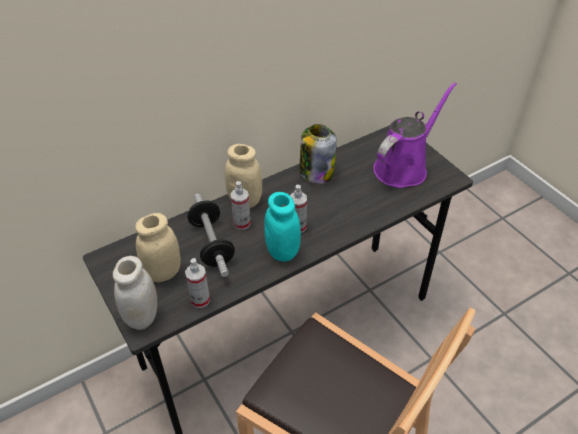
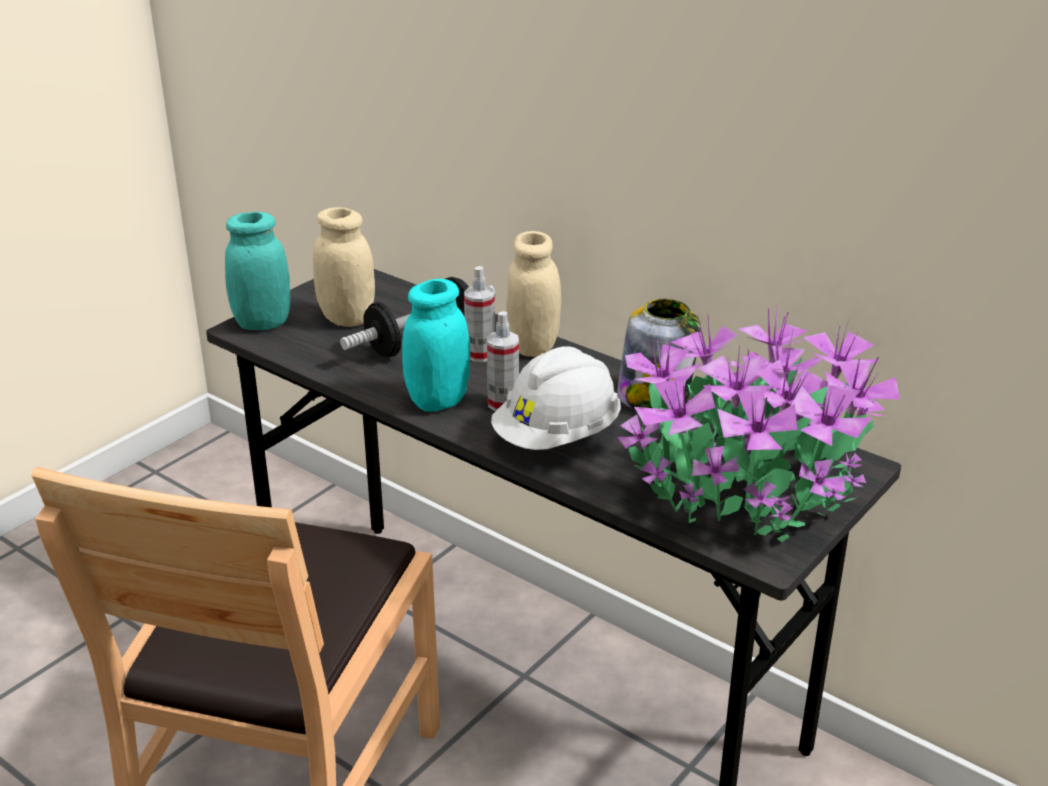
camera: 70 degrees right, 15 degrees down
(142, 317) = (262, 323): white jar -> turquoise jar
(200, 300) = (308, 355): spray bottle -> none
(338, 215) = (558, 437): none -> white hard hat
(403, 167) = (751, 489): purple watering can -> potted plant

